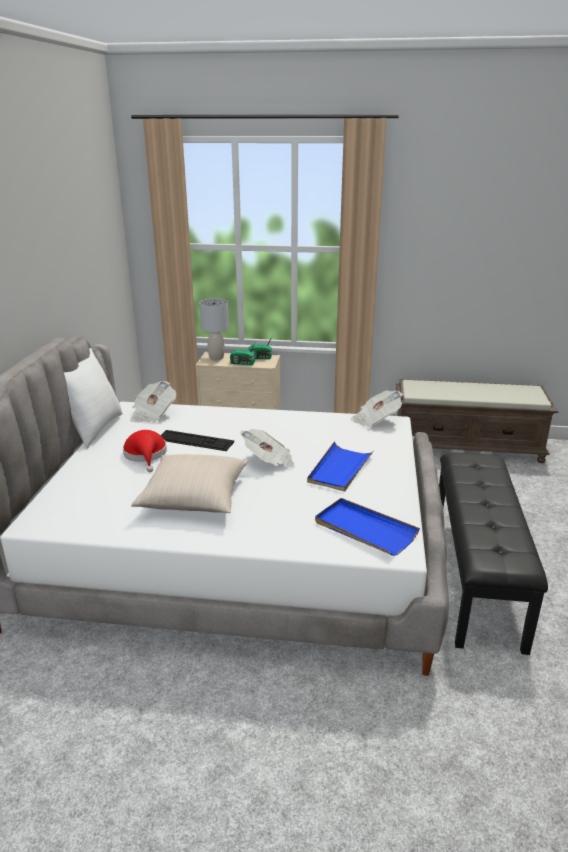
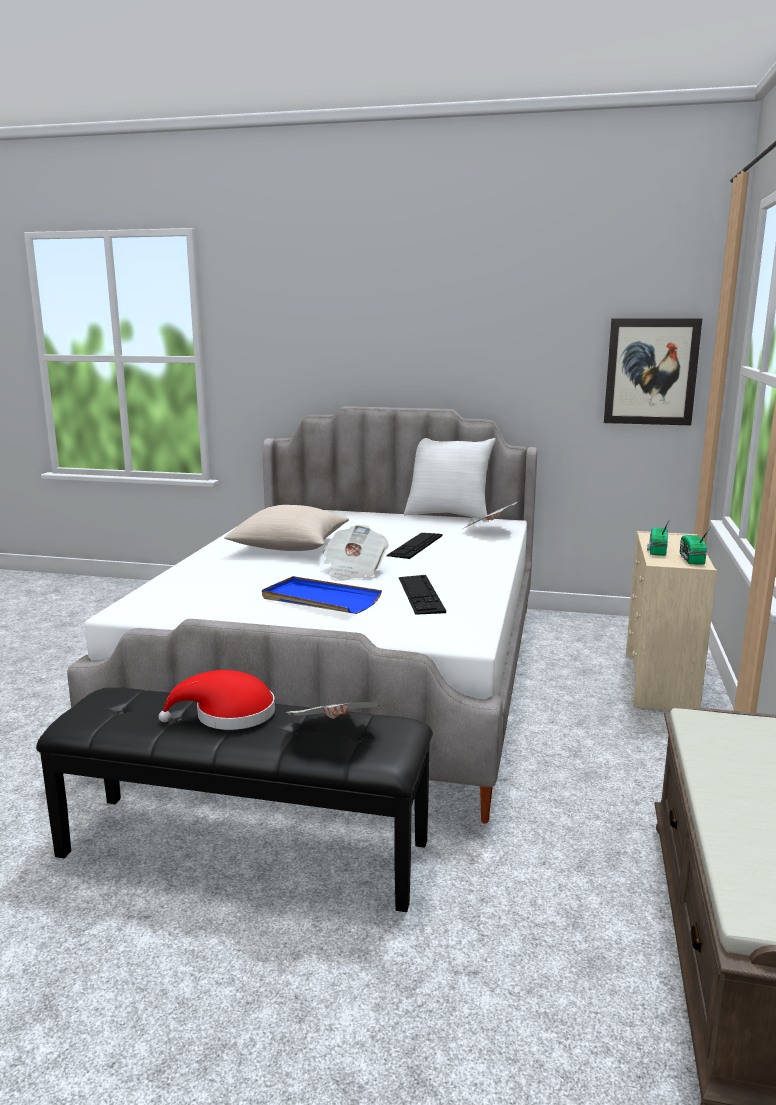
camera: 95 degrees right, 10 degrees down
(109, 260) = (651, 372): none -> picture
(146, 455) = (386, 531): red hat -> red hat (228, 715)
(216, 358) = (673, 539): grey table lamp -> none
(318, 435) = (421, 594): none -> keyboard
(364, 529) = (179, 601): blue tray -> none
(375, 420) = (473, 630): newspaper -> newspaper (333, 733)

